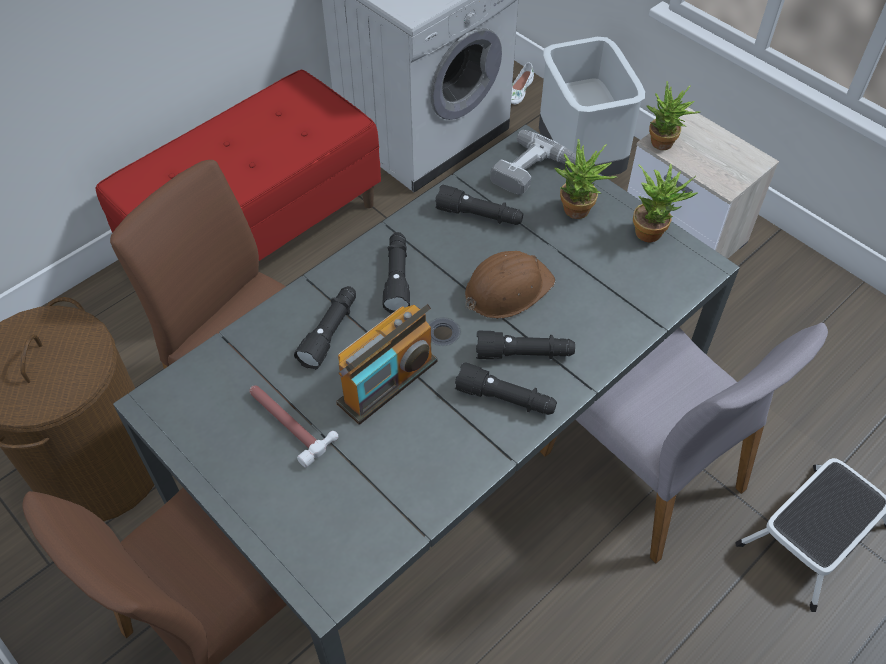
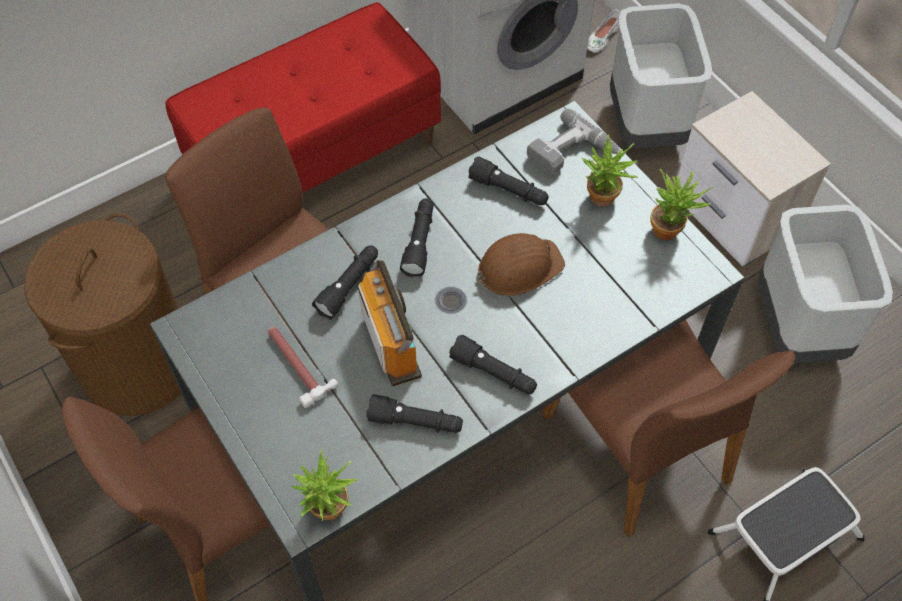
camera: 10 degrees right, 5 degrees up
(388, 382) = (392, 341): radio -> radio turned 75 degrees counterclockwise
(524, 354) = (520, 333): black flashlight -> black flashlight (415, 422)
(646, 470) = (639, 448): grey chair -> brown chair
(663, 146) = (717, 132): potted plant -> potted plant (329, 513)
(772, 330) = (798, 328): none -> grey trash can

